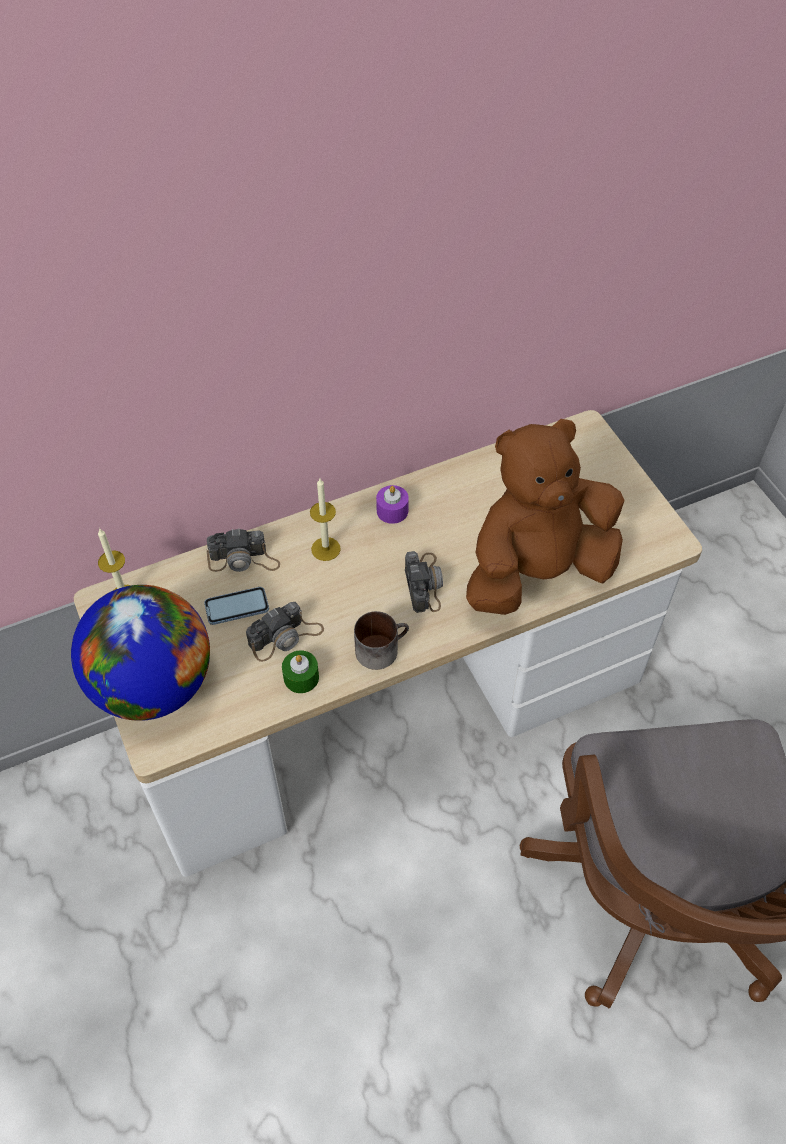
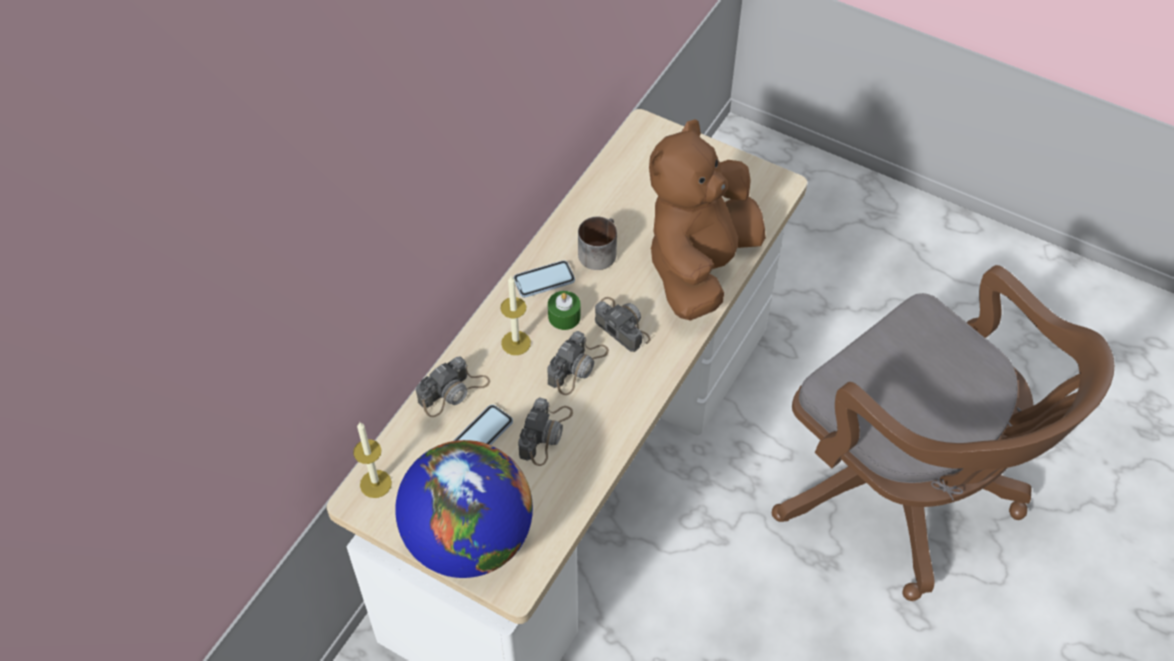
camera: 35 degrees left, 0 degrees up
(301, 677) = (586, 457): green candle -> green candle (564, 316)
(359, 597) = (578, 366): none -> camera
(381, 648) = (630, 396): mug -> mug (598, 250)
(392, 511) = (544, 280): purple candle -> phone

